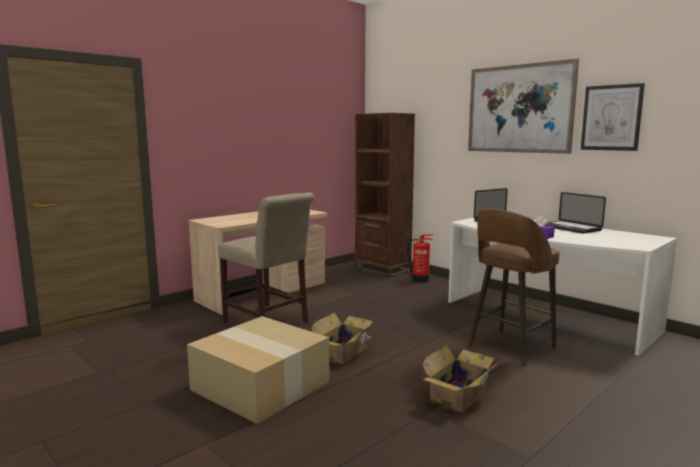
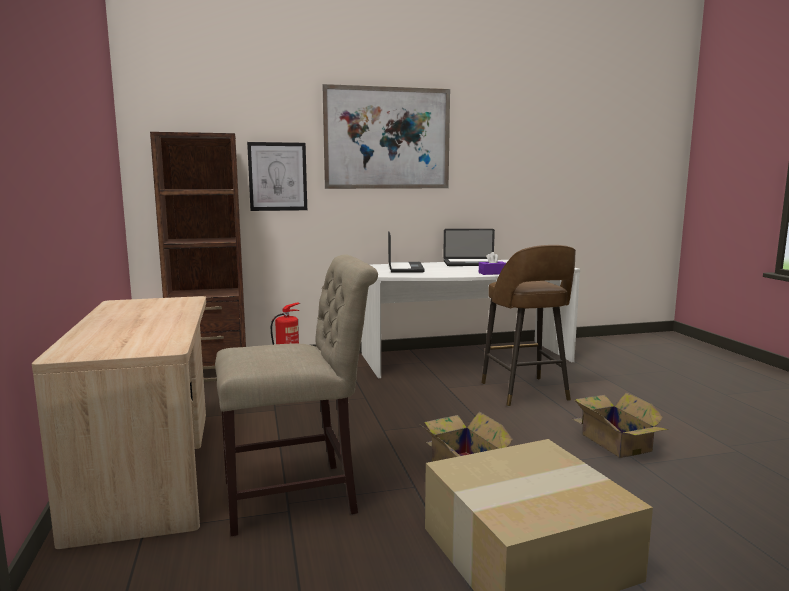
camera: 60 degrees left, 0 degrees up
(611, 117) = (482, 152): picture -> picture (277, 176)

